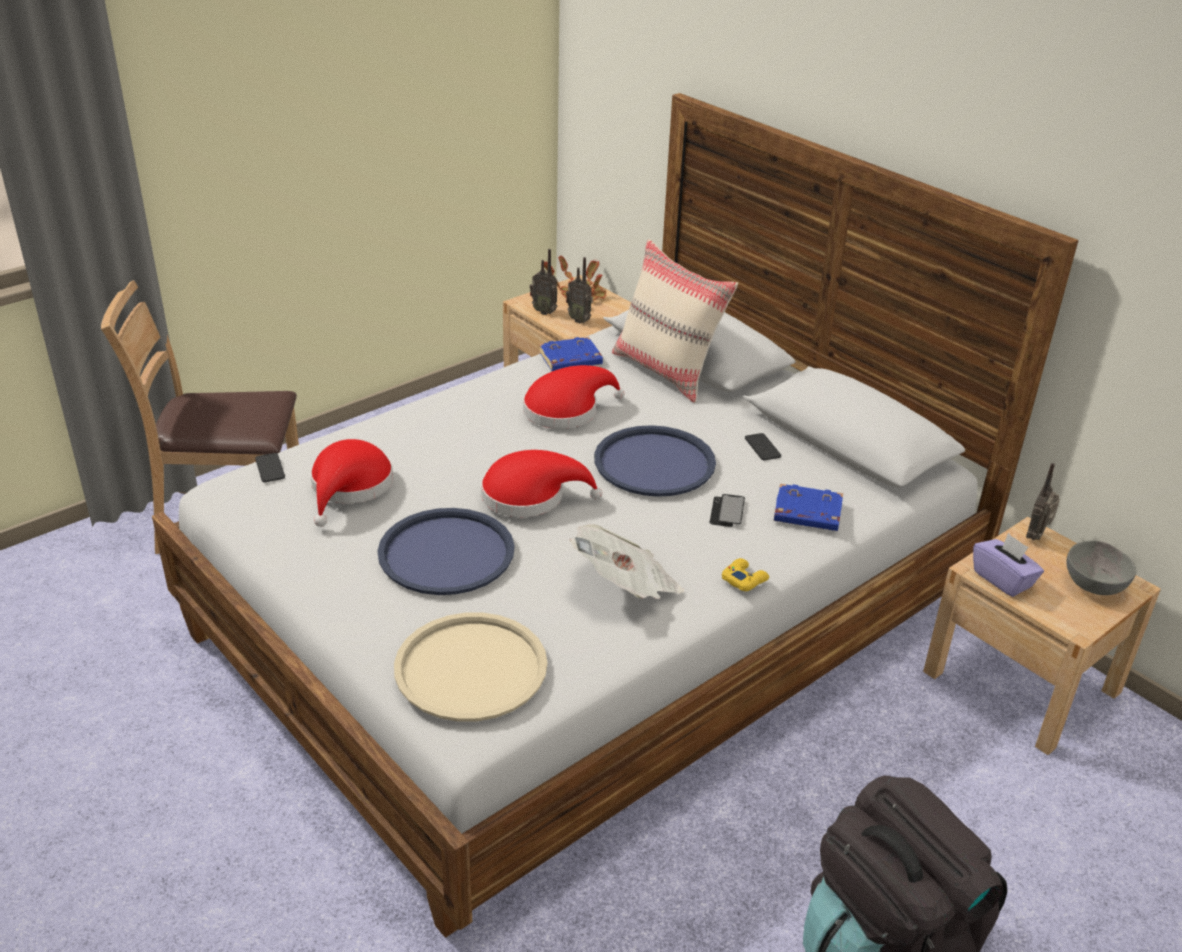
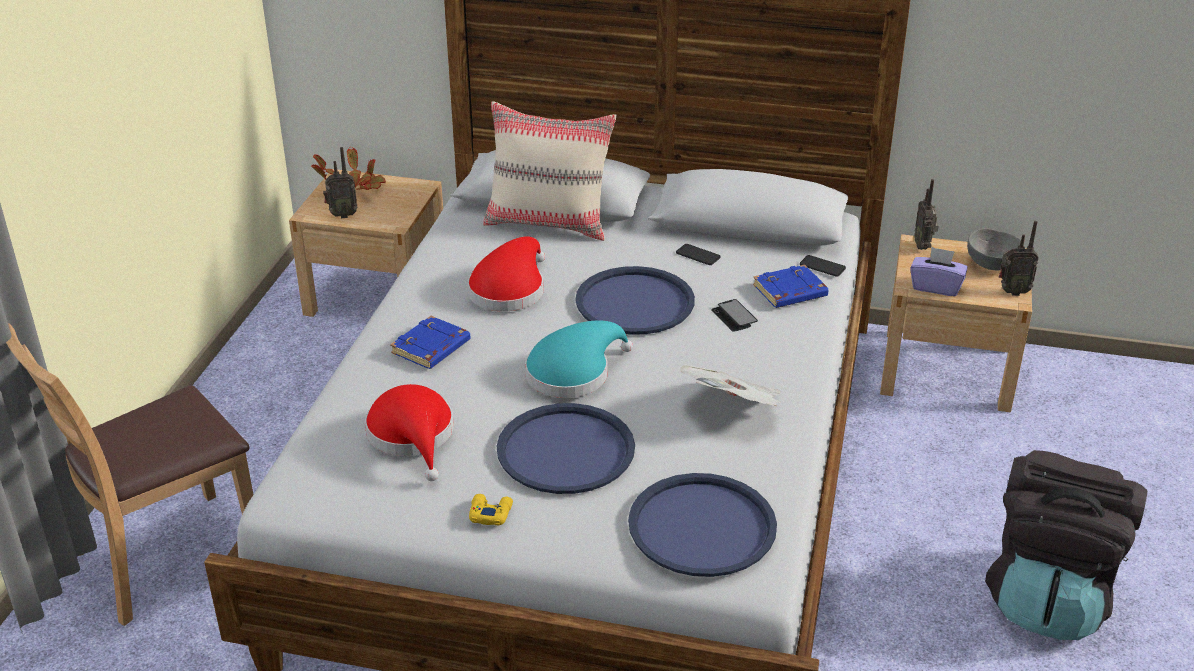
camera: 35 degrees left, 0 degrees up
(270, 468) = (312, 455): phone -> phone (822, 266)
(471, 668) = (702, 526): beige tray -> blue tray
(530, 496) = (573, 372): red hat -> turquoise hat
(570, 360) = (455, 245): blue book -> blue book (431, 348)
(579, 320) = (384, 210): radio -> radio (1012, 291)
(744, 579) = (807, 361): yellow game controller -> yellow game controller (490, 513)

